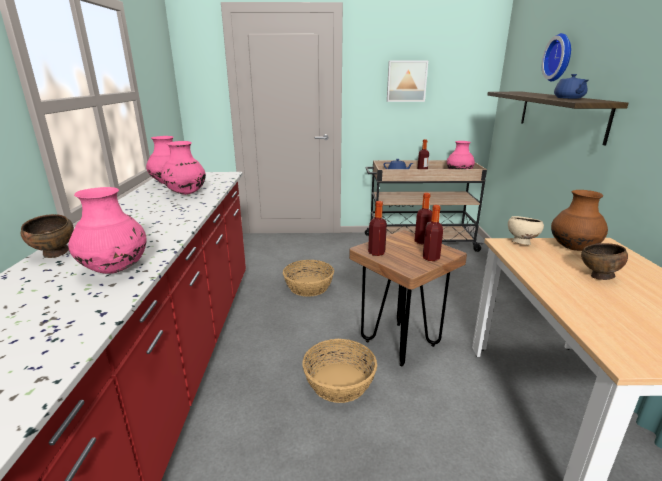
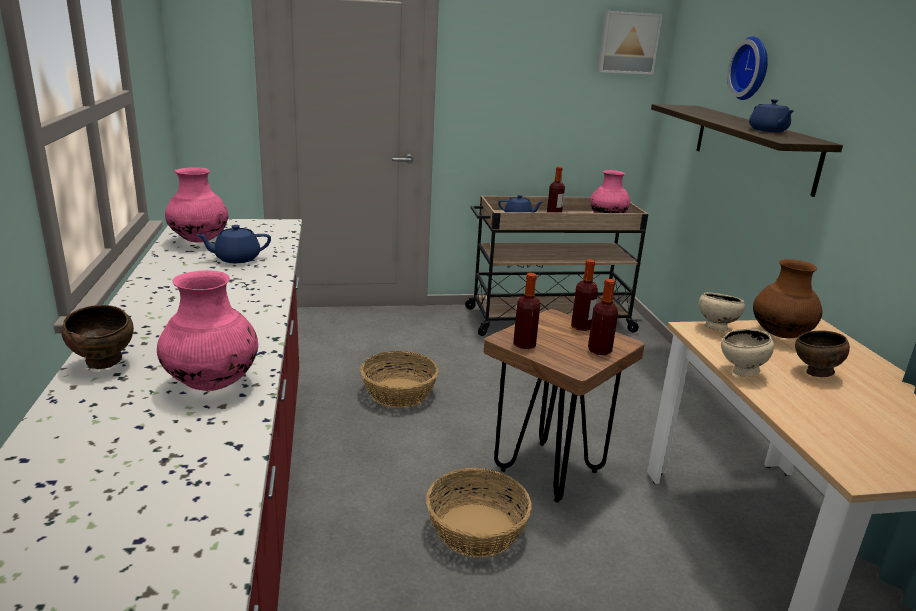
camera: 10 degrees left, 0 degrees up
(186, 193) = (236, 258): pink vase -> blue teapot
(406, 81) = (531, 79): picture -> picture (628, 43)
(535, 275) = (741, 373): none -> beige bowl

